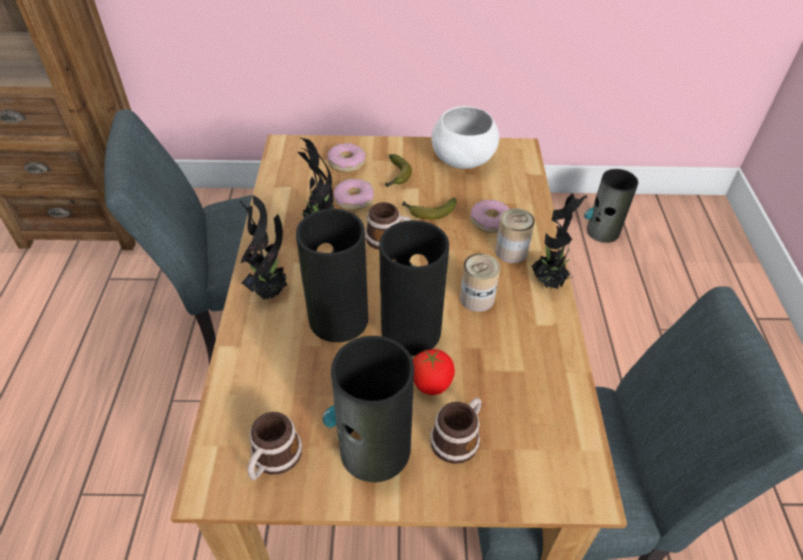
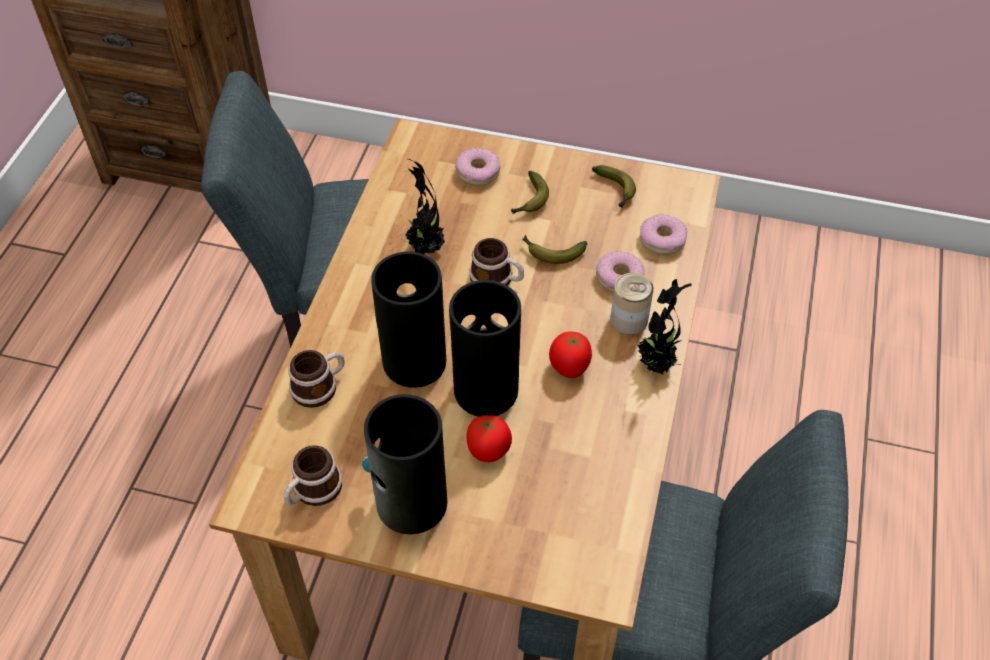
camera: 15 degrees right, 5 degrees up
(271, 291) = (352, 317): potted plant -> none
(354, 200) = (472, 222): donut -> donut (662, 240)
(459, 437) = (497, 509): mug -> mug (320, 386)
(462, 159) = (615, 190): white bowl -> banana
(477, 298) = (569, 367): can -> tomato
(602, 231) = (842, 291): vase -> none

